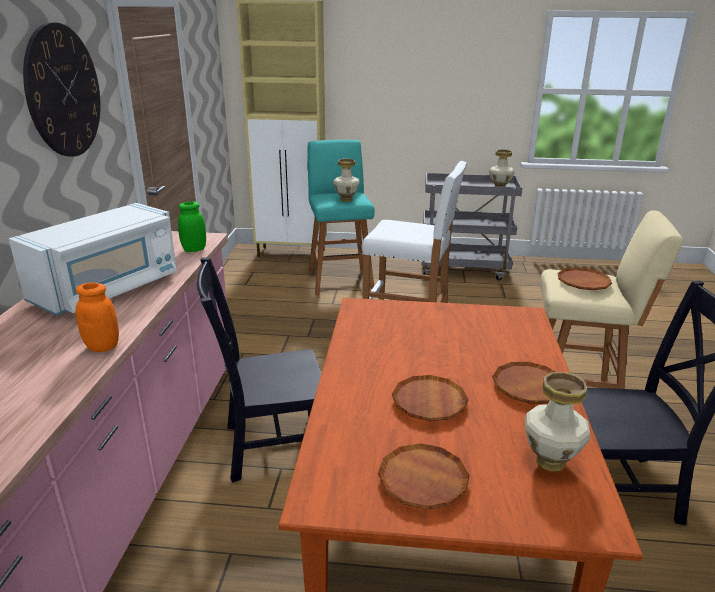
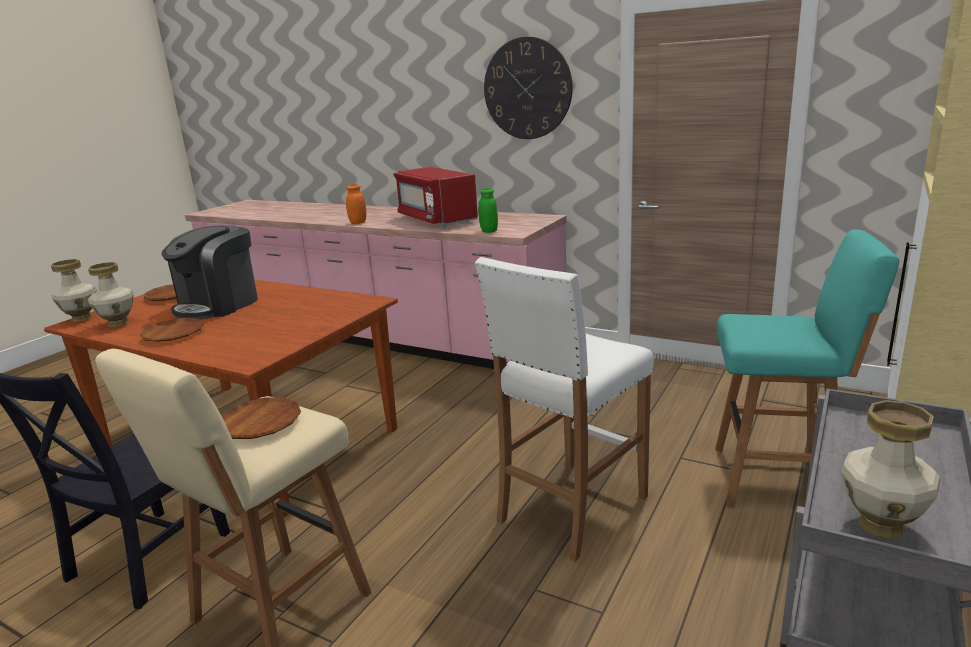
camera: 115 degrees right, 5 degrees down
(108, 289) = (436, 219): white microwave -> red microwave
(270, 446) = (408, 390): black chair -> none
(346, 199) = (754, 328): vase -> vase (81, 318)
(429, 402) = (218, 305): brown plate -> coffee machine

